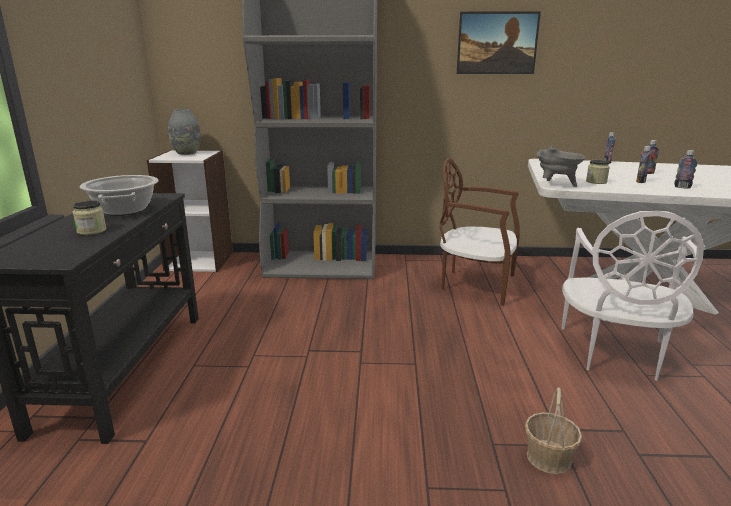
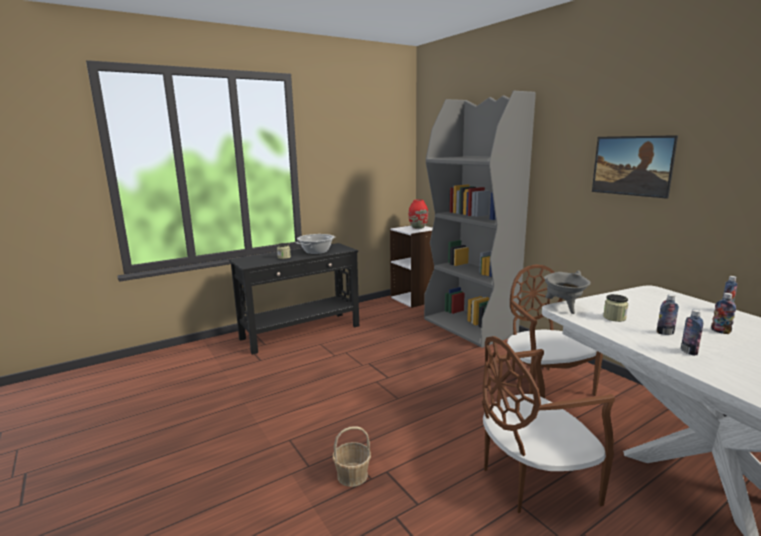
camera: 55 degrees right, 5 degrees down
(186, 153) = (418, 227): grey vase -> red vase
(615, 354) = (532, 480): white chair -> brown chair

